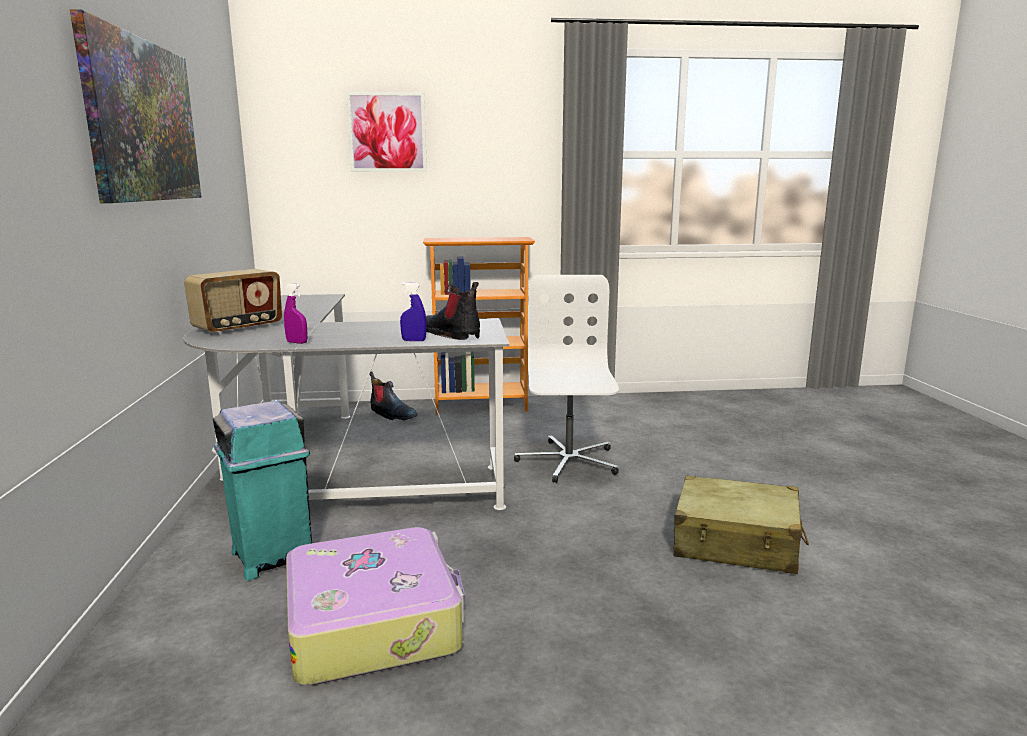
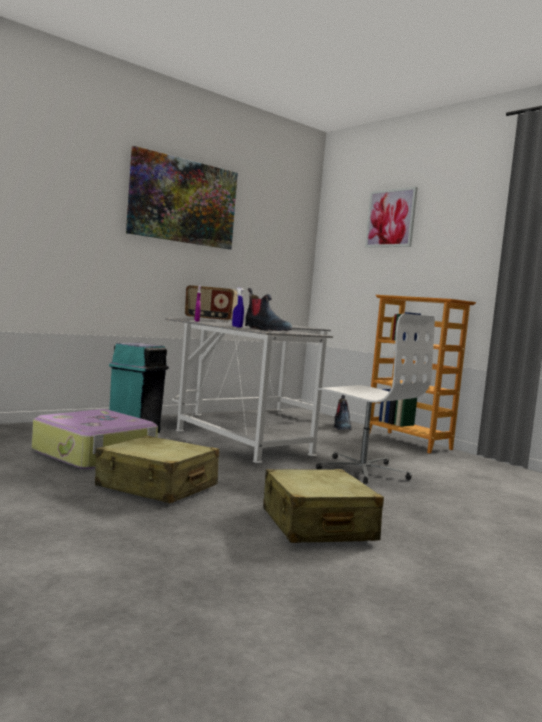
camera: 55 degrees right, 10 degrees down
(451, 334) = (266, 330): boot -> boot turned 120 degrees clockwise
(568, 461) = (362, 470): white office chair -> white office chair turned 75 degrees clockwise
(569, 607) = (157, 486): none -> beige suitcase

